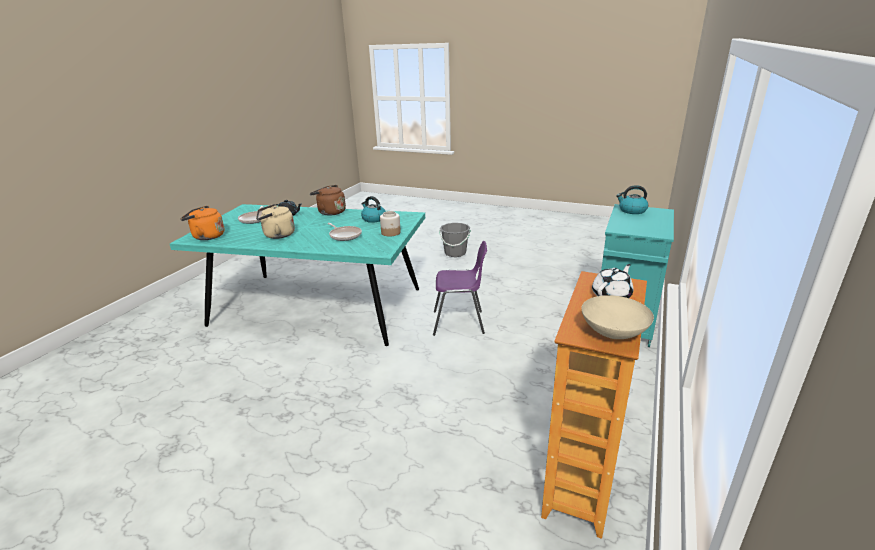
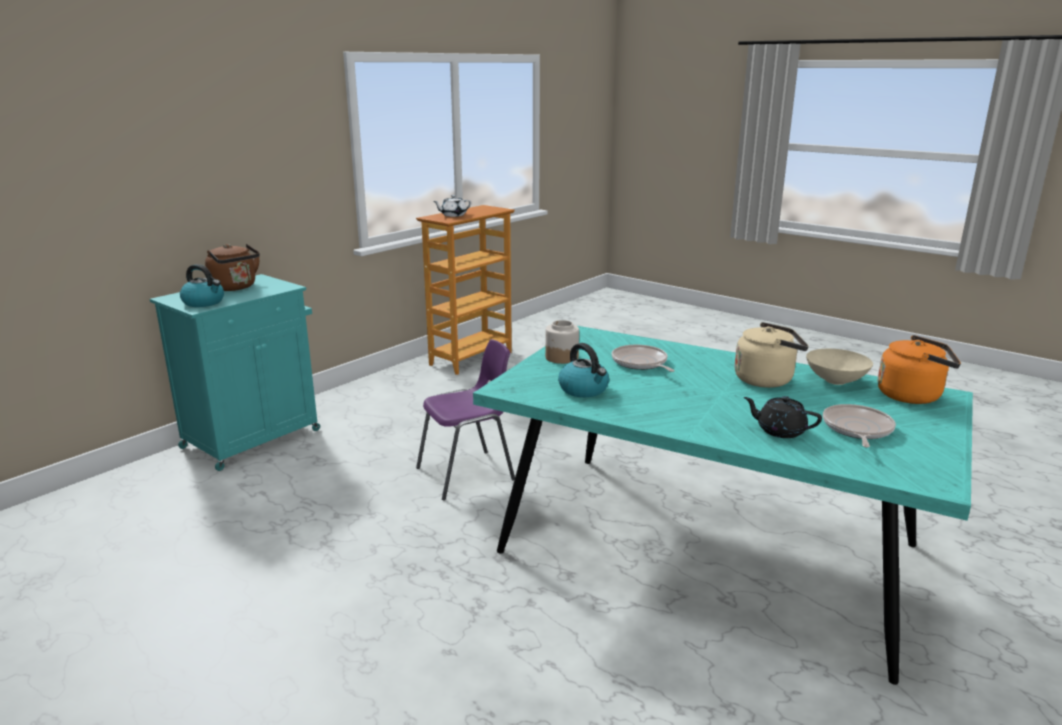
camera: 165 degrees left, 5 degrees down
(330, 212) = (679, 423): brown kettle -> brown kettle (235, 287)
(455, 253) = (327, 665): grey bucket -> none
(460, 323) = (468, 474): purple chair -> purple chair turned 135 degrees clockwise
(612, 333) = (481, 208): beige bowl -> beige bowl (836, 381)

